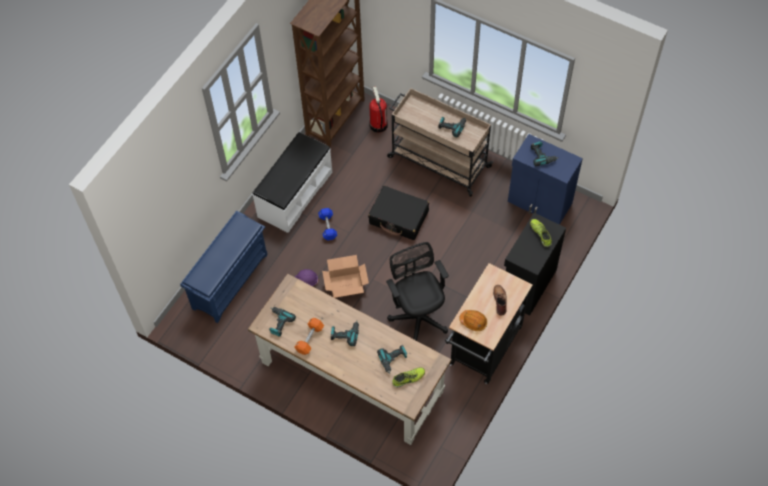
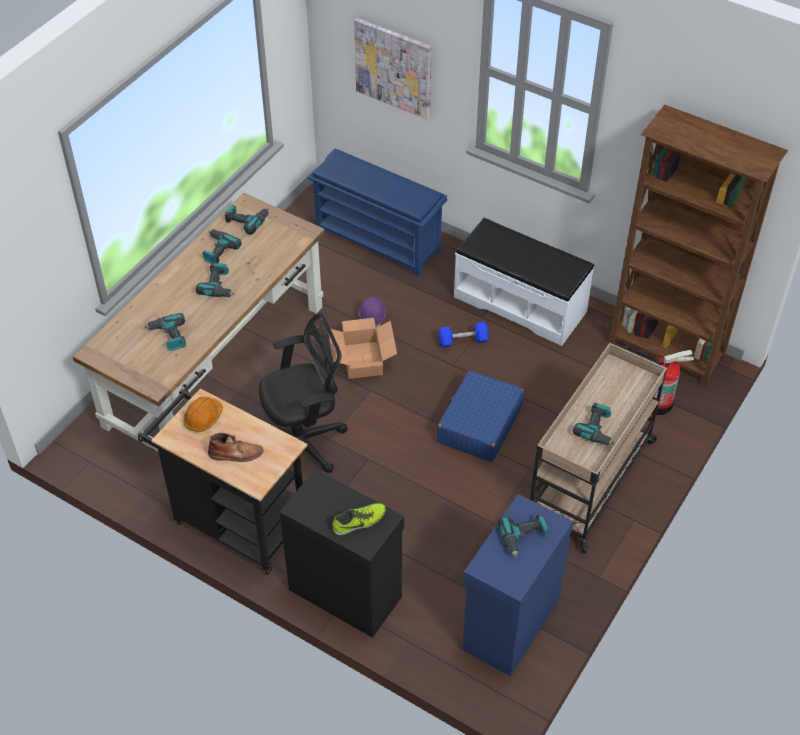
camera: 90 degrees right, 10 degrees down
(176, 202) = (393, 67): none -> picture
(309, 339) = (217, 250): orange dumbbell -> power drill
(399, 217) = (479, 424): black suitcase -> blue suitcase
(408, 378) = (136, 352): shoe -> none

